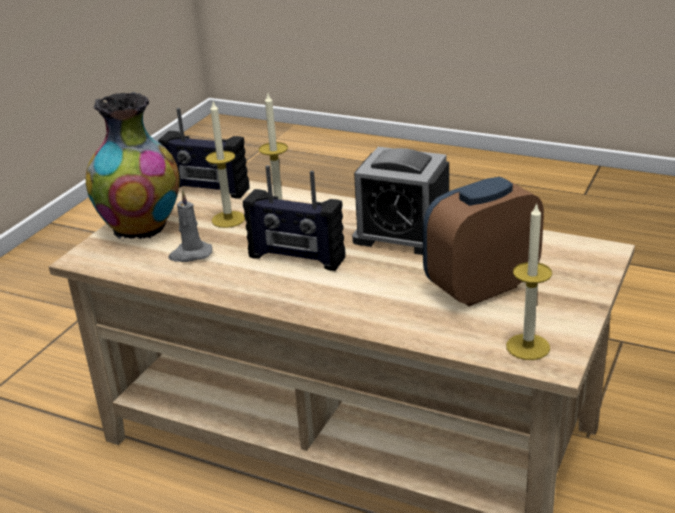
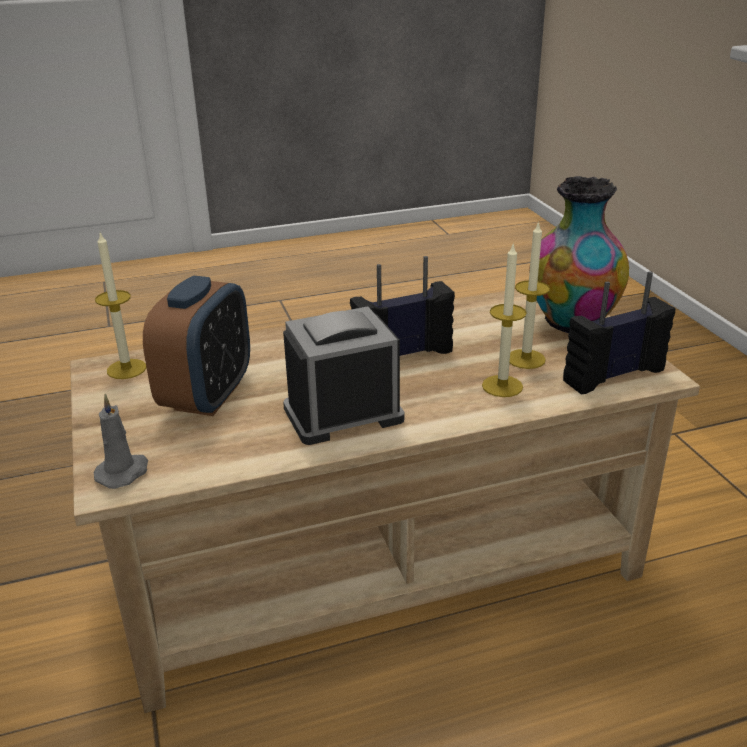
camera: 135 degrees right, 0 degrees up
(190, 254) = (488, 324): grey candle -> grey candle (124, 472)

